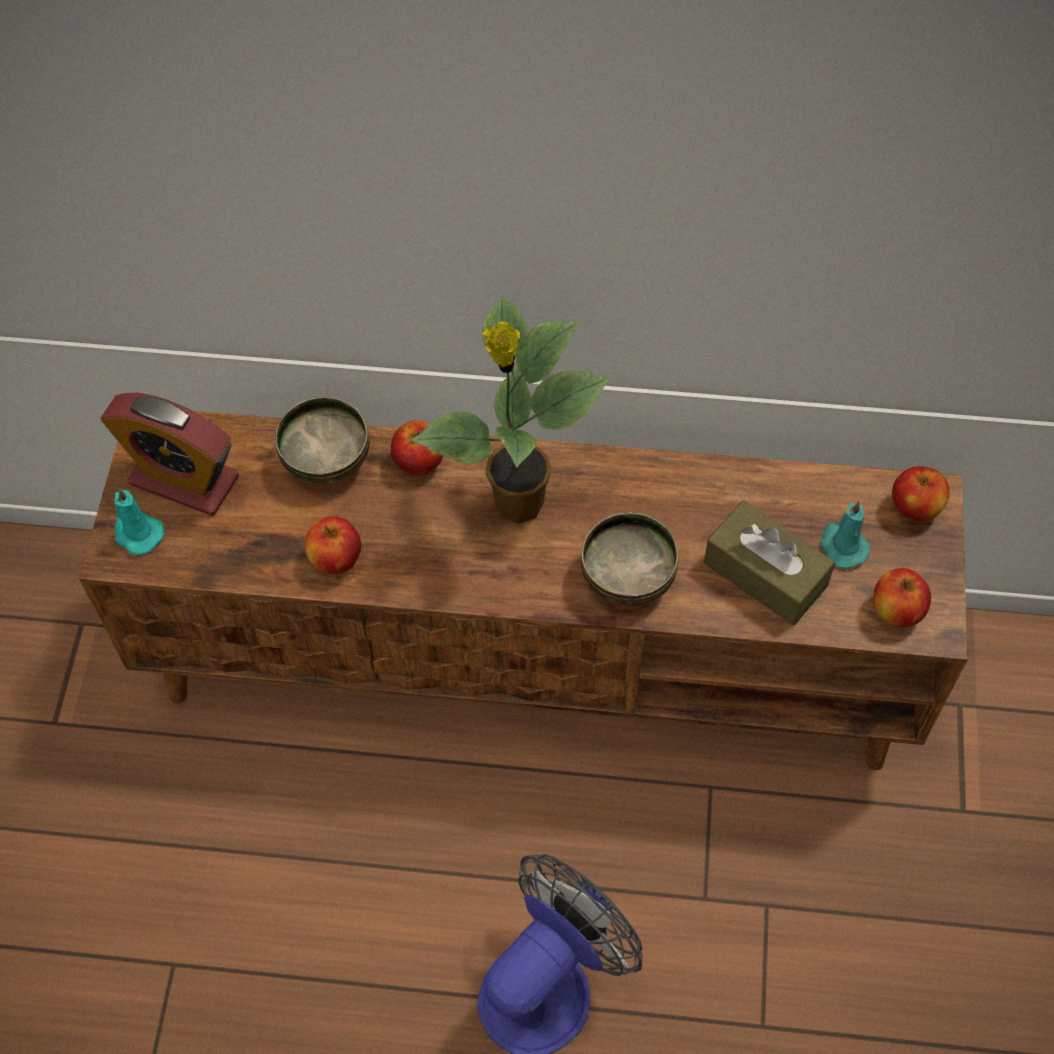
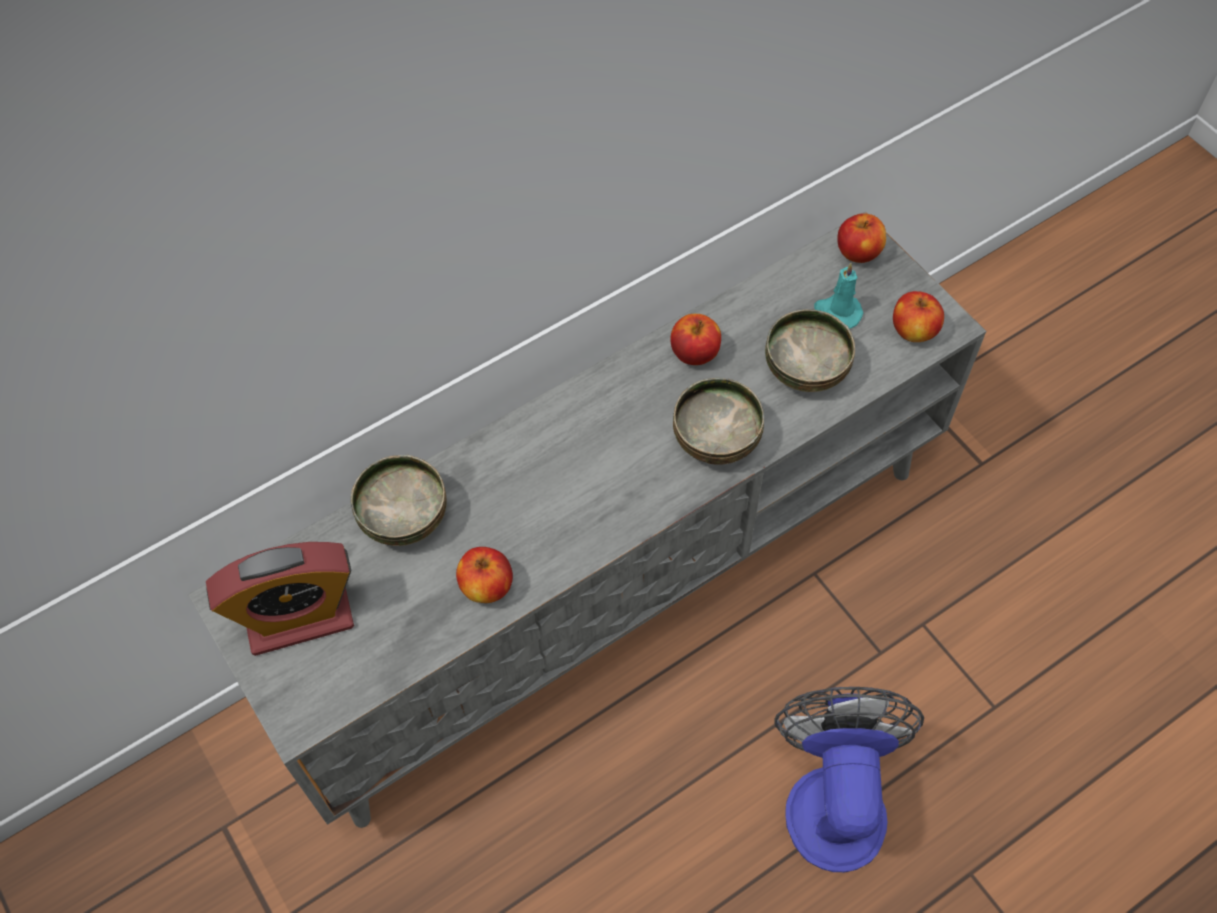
camera: 40 degrees left, 0 degrees up
(137, 533) = (300, 689): turquoise candle -> none
(419, 462) = (480, 467): apple -> apple (694, 353)
(517, 505) = (586, 445): potted plant -> none
(533, 660) = (612, 580): brown tv stand -> grey tv stand
(765, 574) = (806, 368): brown tissue box -> bowl

